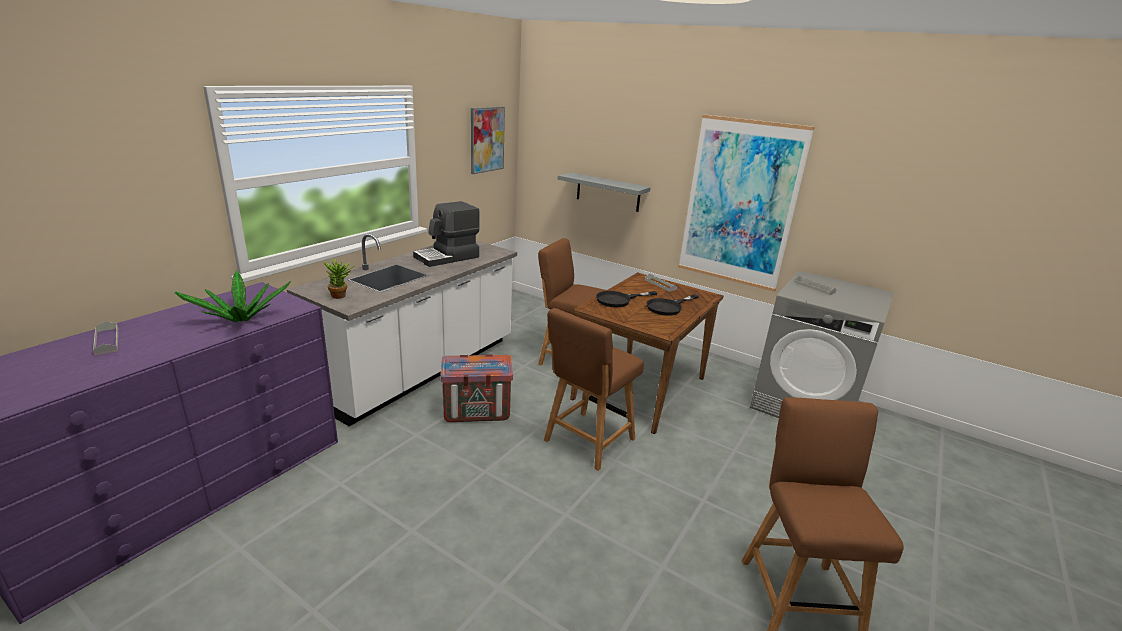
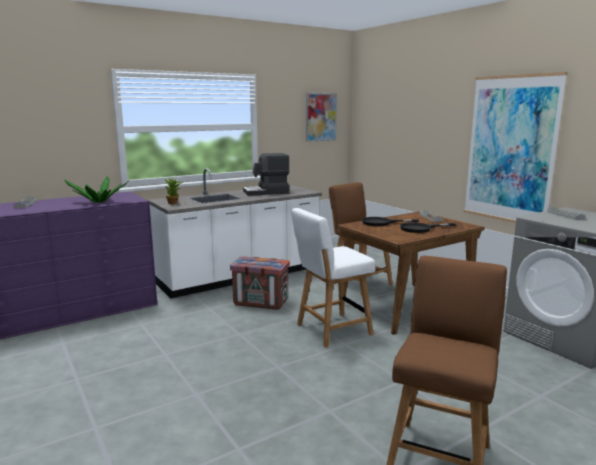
camera: 25 degrees right, 10 degrees down
(586, 442) = (330, 330): brown chair -> white chair
(608, 192) = (410, 152): grey shelf -> none

